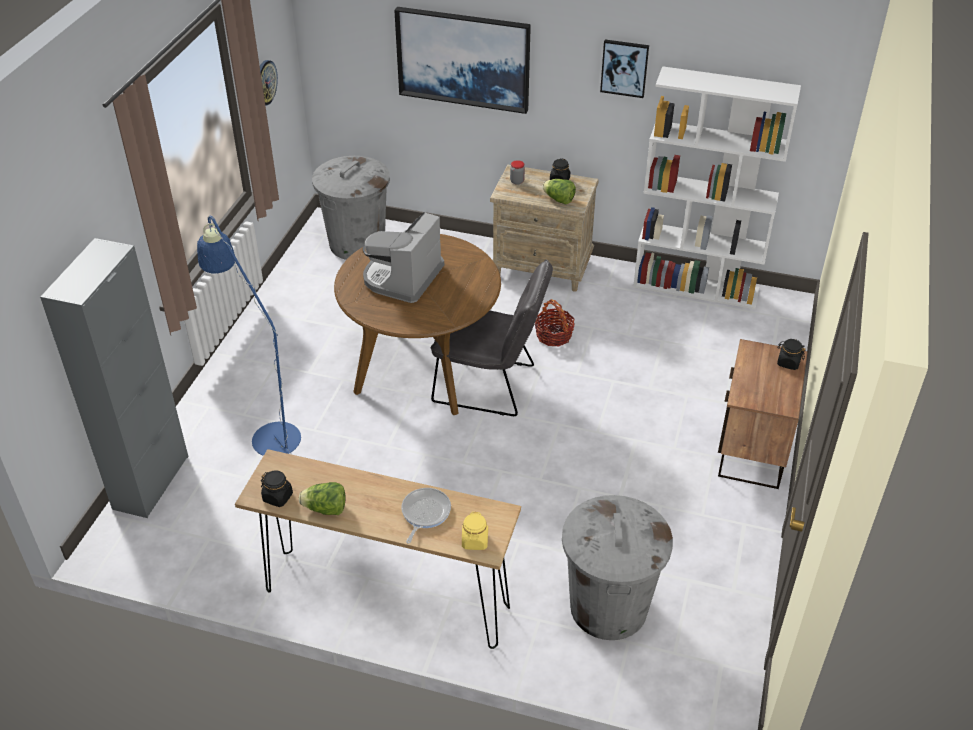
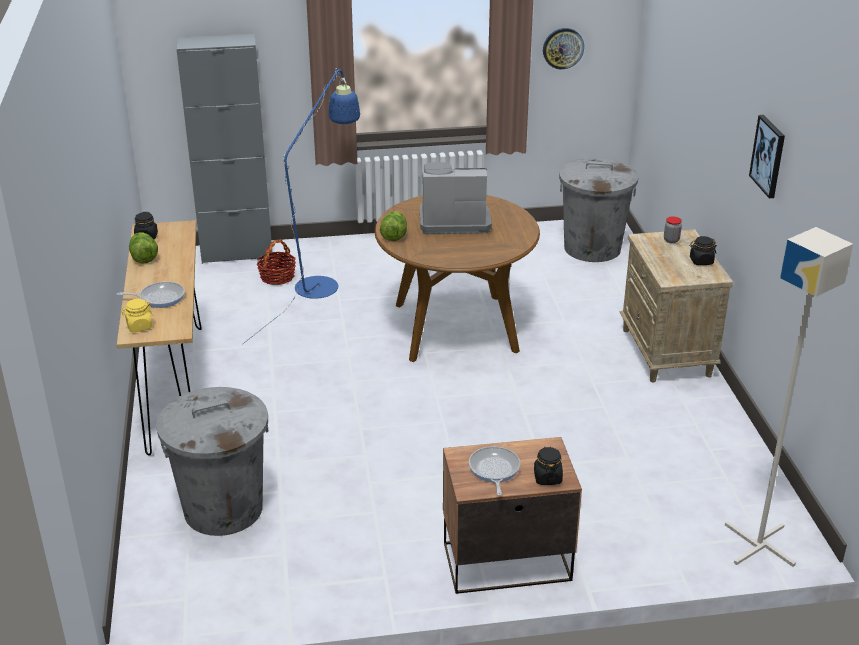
camera: 65 degrees right, 10 degrees down
(463, 58) = (697, 97): picture -> none
(491, 385) = (464, 369): grey chair -> none
(554, 335) = (568, 386): basket -> basket (277, 277)
(559, 200) = (667, 268): lettuce -> lettuce (394, 235)
(696, 287) = (746, 461): white bookcase -> none
(768, 386) = (494, 470): none -> frying pan
(786, 319) = (760, 545): none -> grey floor lamp

